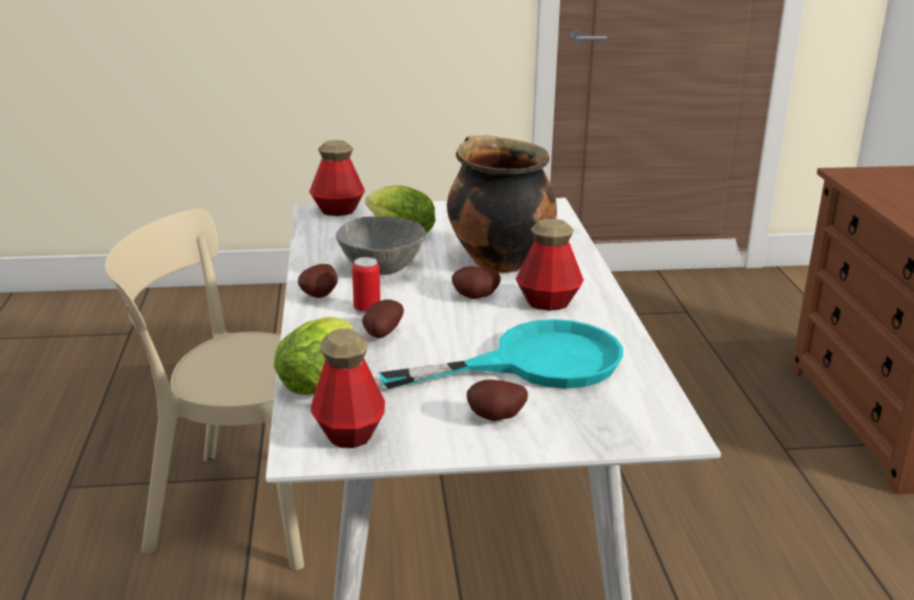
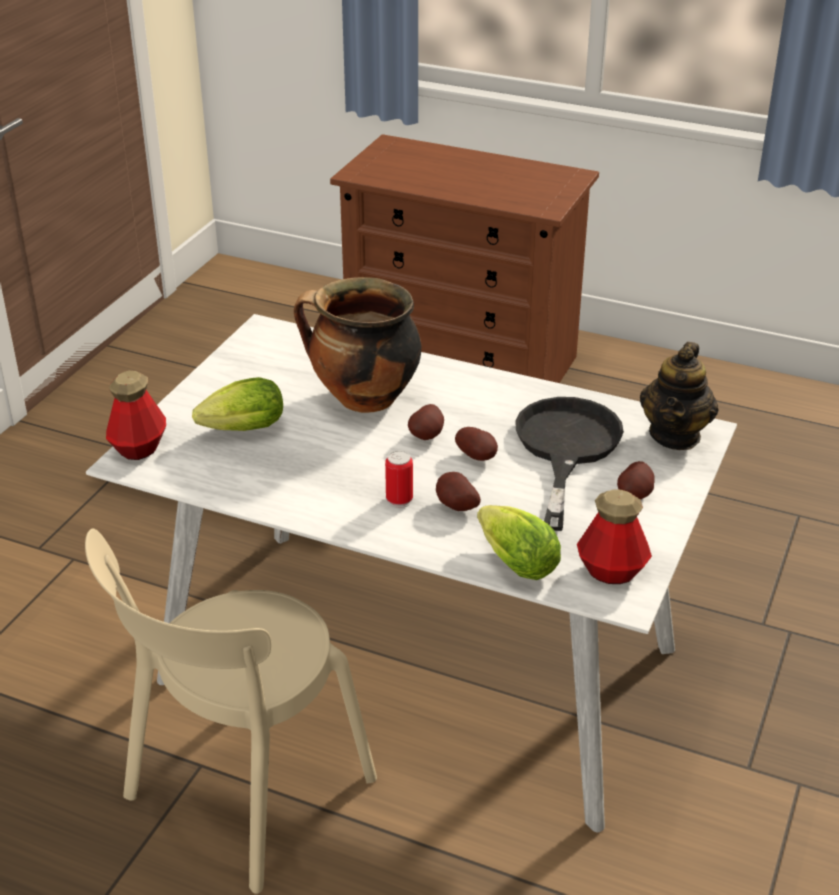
camera: 60 degrees left, 10 degrees up
(321, 296) = (347, 517): potato -> potato (478, 457)
(381, 268) = (317, 465): grey bowl -> none
(535, 363) = (565, 449): turquoise frying pan -> black frying pan
(548, 302) = (468, 405): bottle -> none
(640, 418) = (675, 435): none -> teapot

